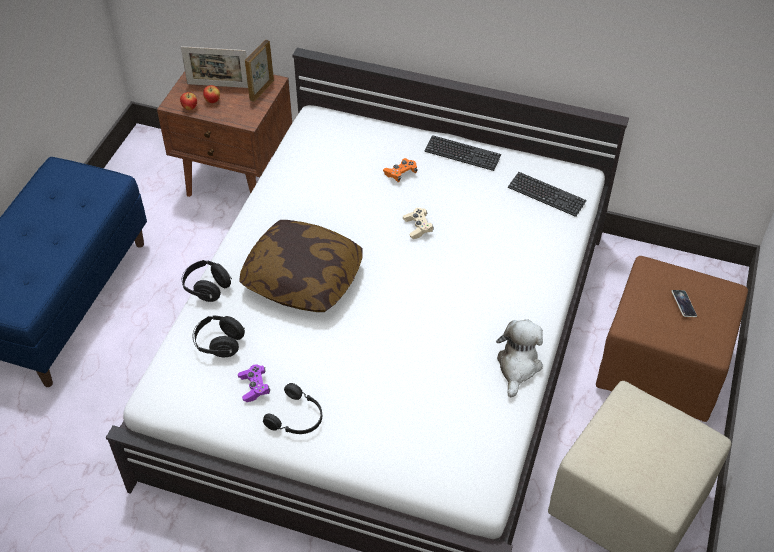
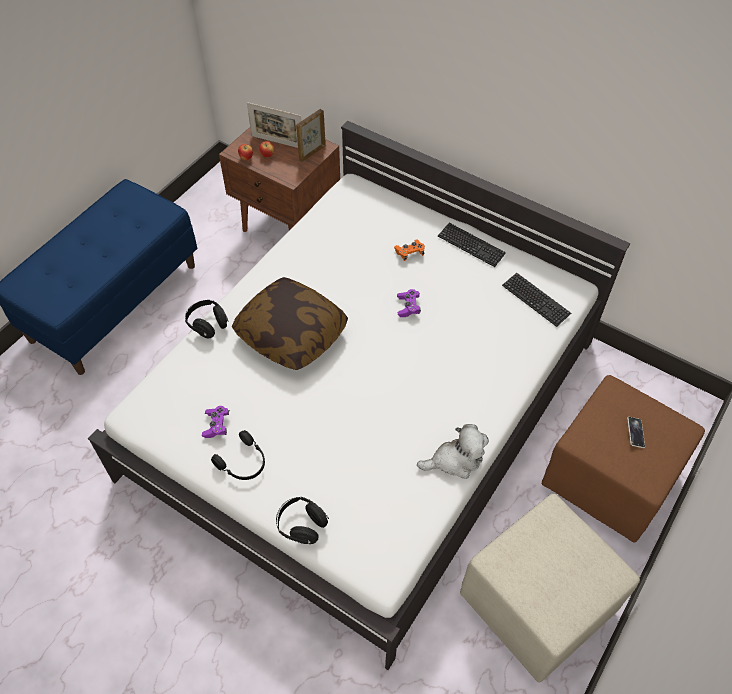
camera: 15 degrees right, 5 degrees up
(219, 344) = (200, 378): black headphones -> black headphones (302, 526)
(418, 227) = (408, 307): beige game controller -> purple game controller
(518, 366) = (455, 460): plush toy -> plush toy turned 45 degrees clockwise

